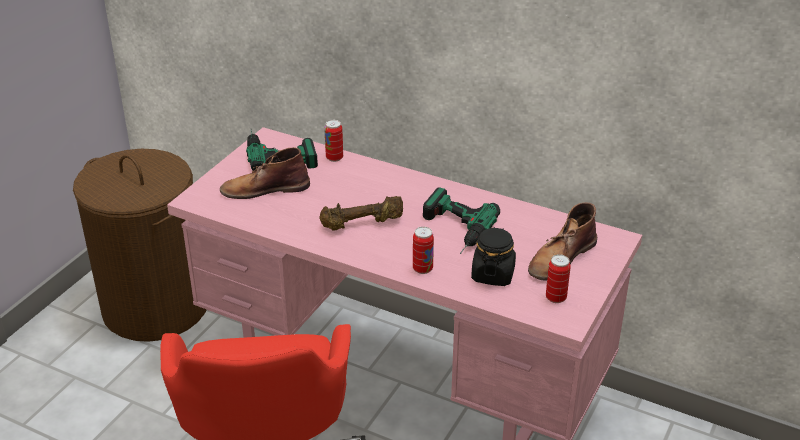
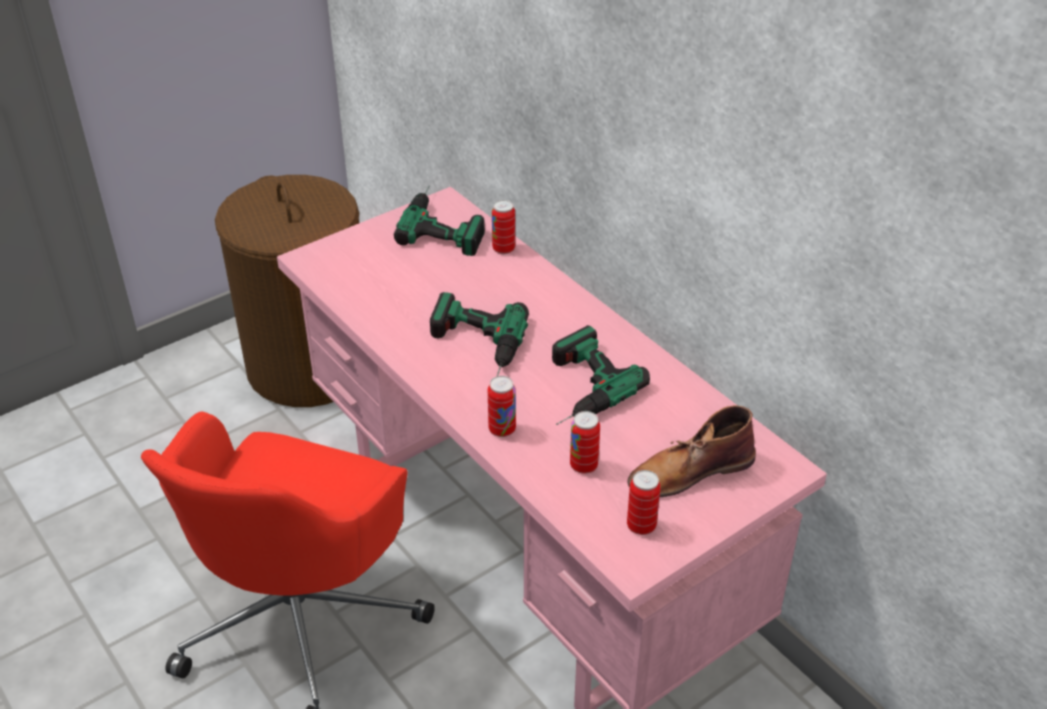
camera: 25 degrees right, 5 degrees up
(264, 189) = (394, 267): brown boot -> none
(362, 224) = (474, 346): brown dumbbell -> power drill
(493, 274) = (583, 466): black jar -> can

